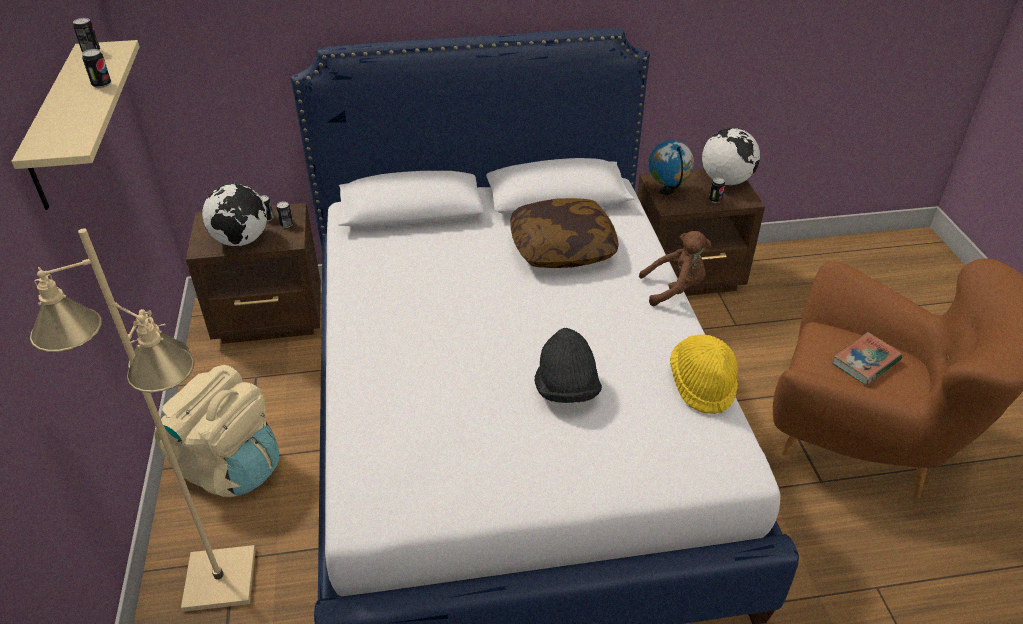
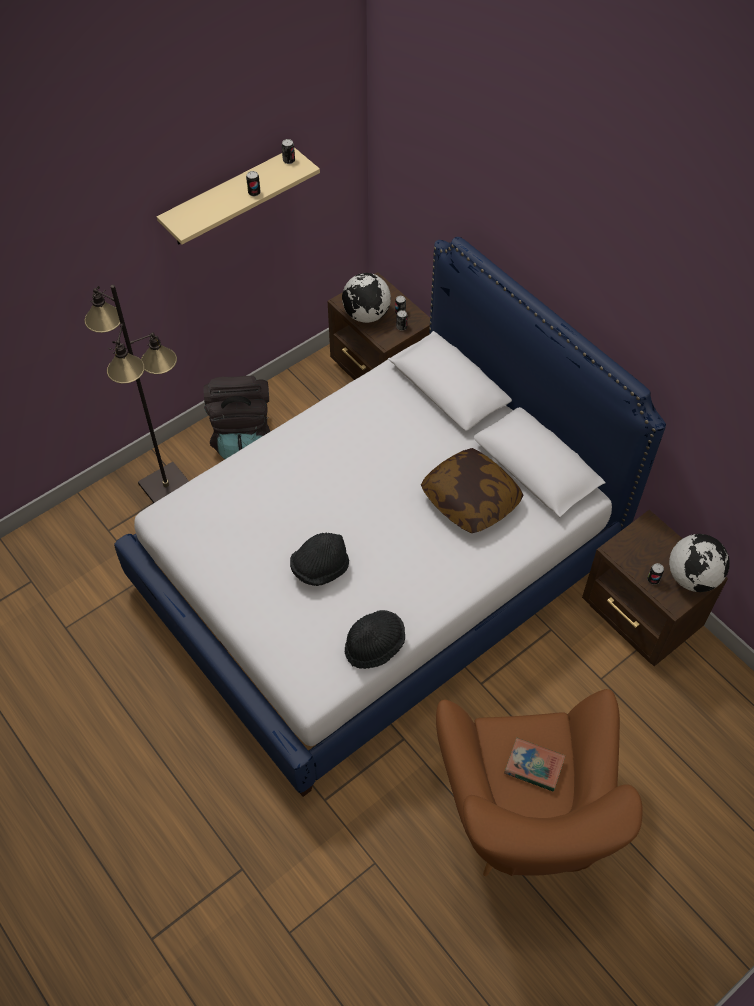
camera: 60 degrees right, 15 degrees up
(219, 578) = (167, 486): beige floor lamp -> black floor lamp
(229, 467) = (243, 439): beige backpack -> black backpack
(667, 191) = (637, 540): globe -> none
(675, 289) = (472, 590): brown plush toy -> none
(702, 385) = (374, 645): yellow hat -> black hat

